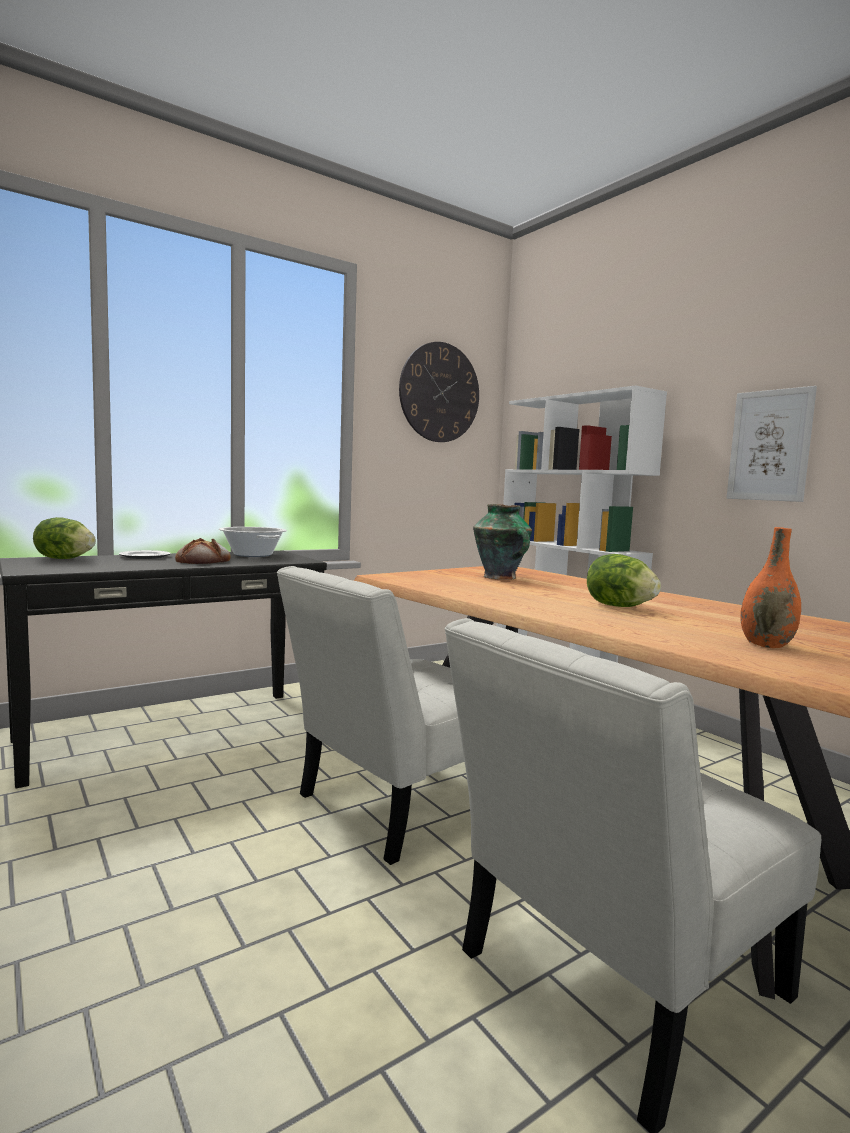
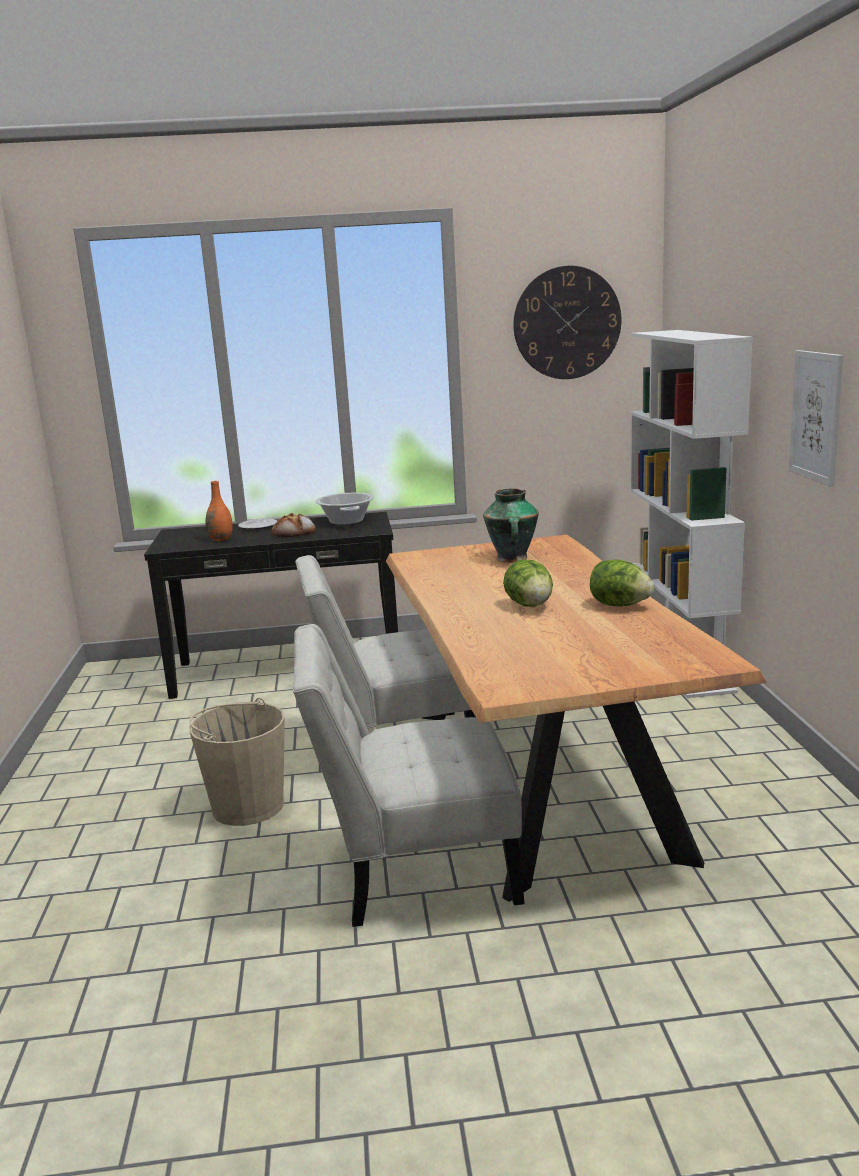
camera: 30 degrees right, 10 degrees up
(64, 559) = (200, 530): lettuce -> lettuce (619, 605)
(267, 936) = (247, 806): none -> beige bucket
(766, 644) = (543, 655): orange vase -> orange vase (221, 539)

